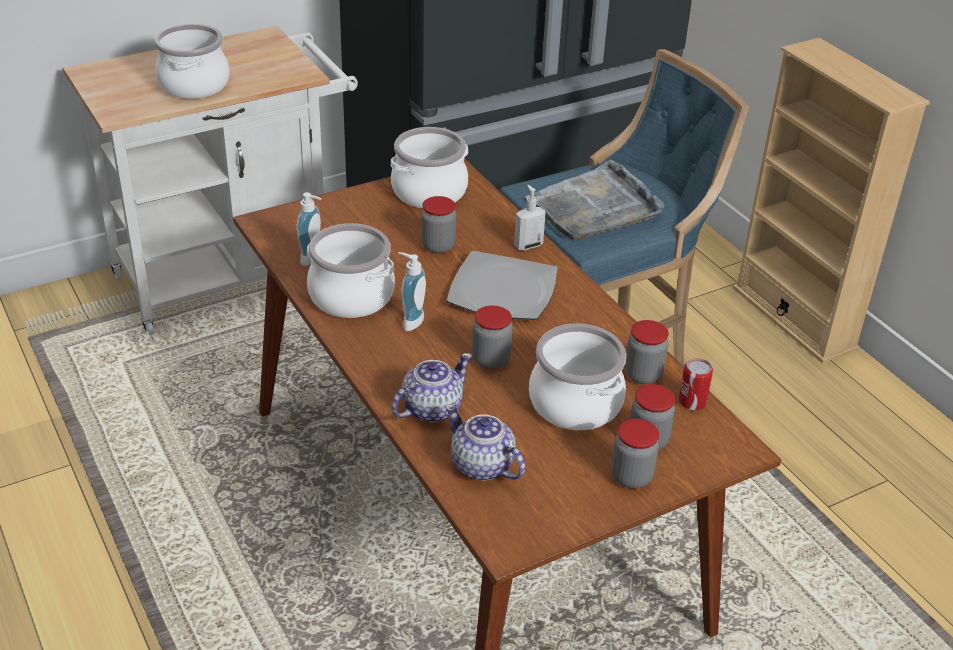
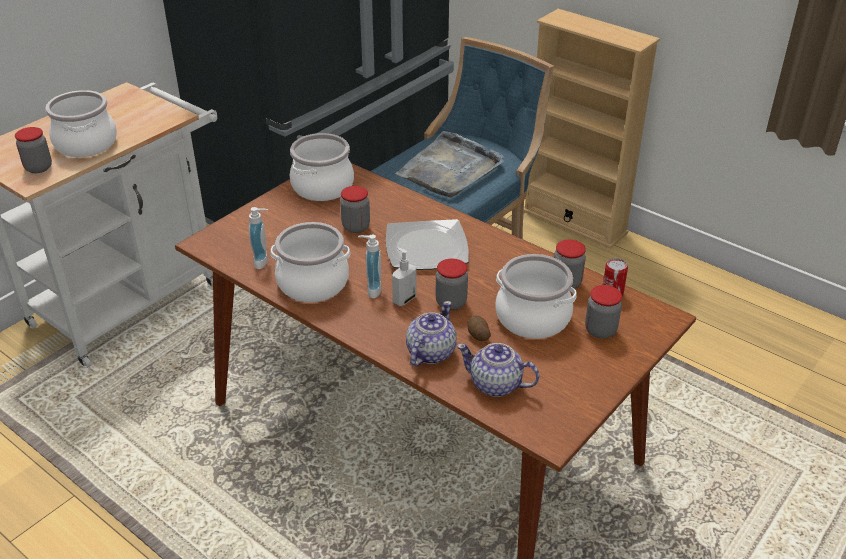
camera: 20 degrees left, 0 degrees up
(498, 404) = (478, 335): none -> potato
(528, 245) = (423, 209): soap dispenser -> soap dispenser (404, 299)
(631, 477) = (606, 360): jar -> jar (38, 168)

